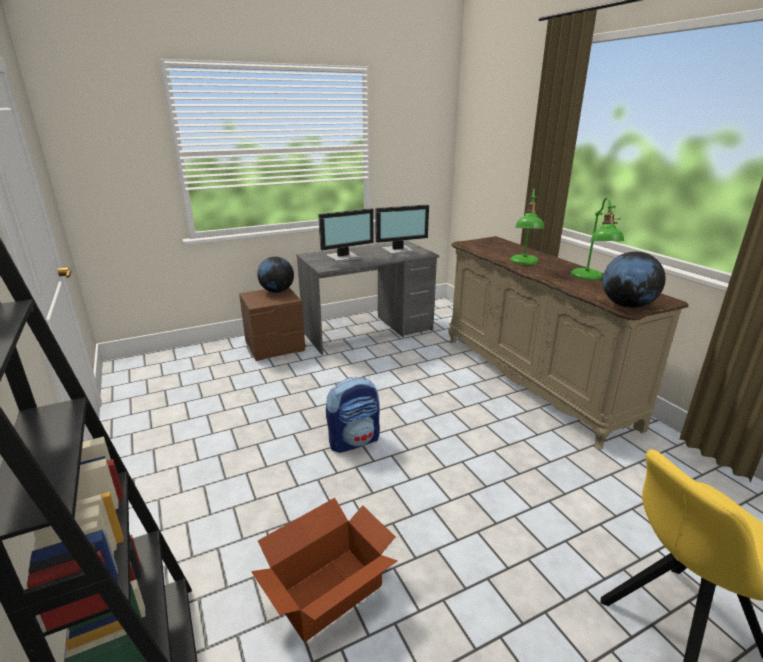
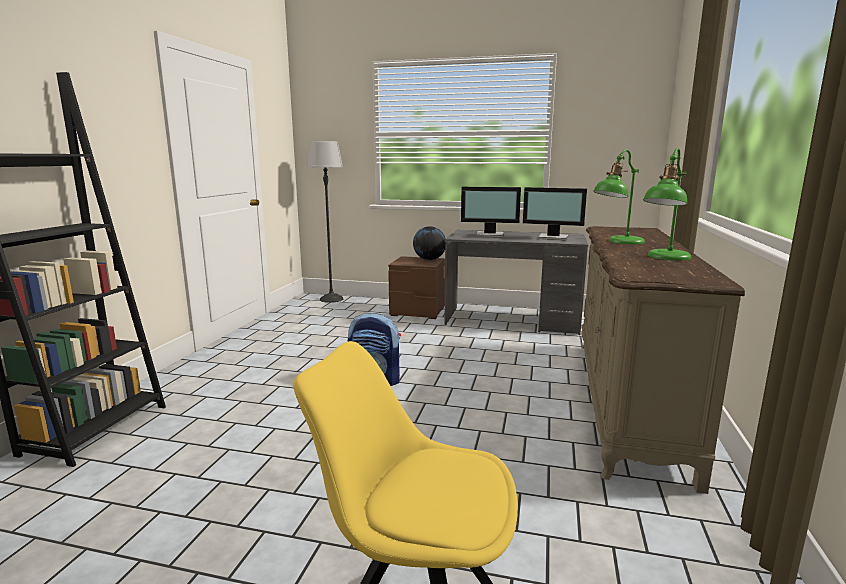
camera: 40 degrees right, 10 degrees down
(156, 360) = (331, 299): none -> floor lamp
(327, 591) = (217, 444): cardboard box -> none
(627, 305) = (637, 276): globe -> none

